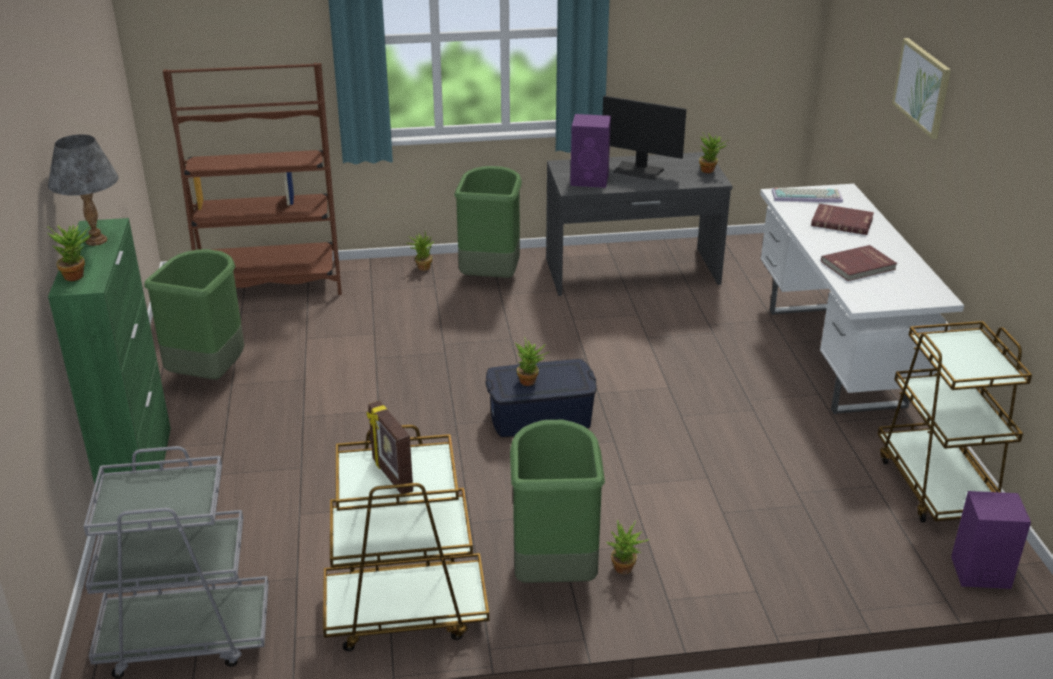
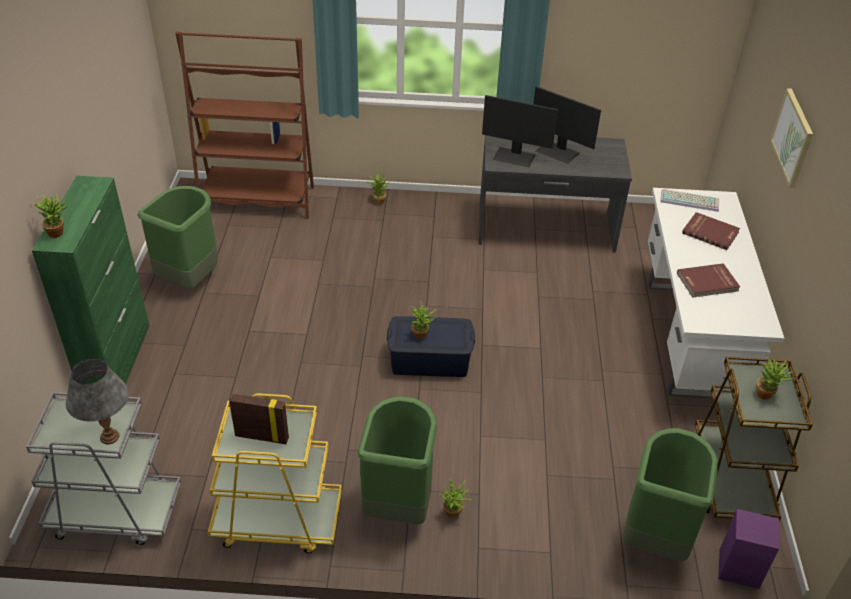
camera: 10 degrees right, 10 degrees up
(96, 241) = (83, 198): grey table lamp -> grey table lamp (110, 437)
(391, 476) = (262, 436): picture frame -> picture frame turned 120 degrees clockwise
(405, 611) = (277, 520): brown cart -> yellow cart
(490, 276) = (429, 217): green trash can -> green trash can (654, 537)
(590, 180) = (514, 157): purple speaker -> monitor
(710, 170) = (618, 159): potted plant -> potted plant (767, 394)

